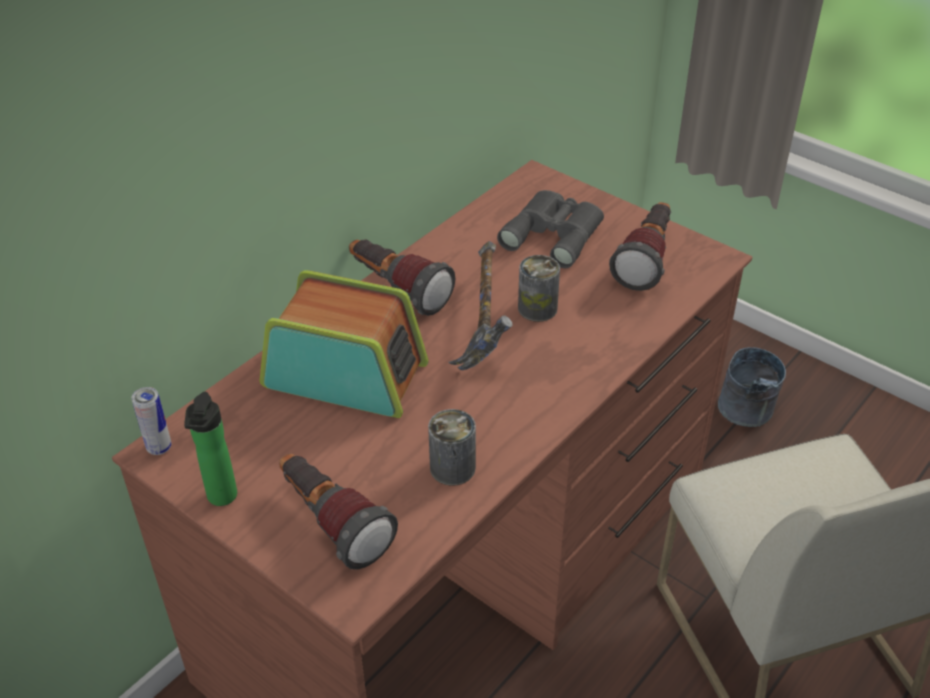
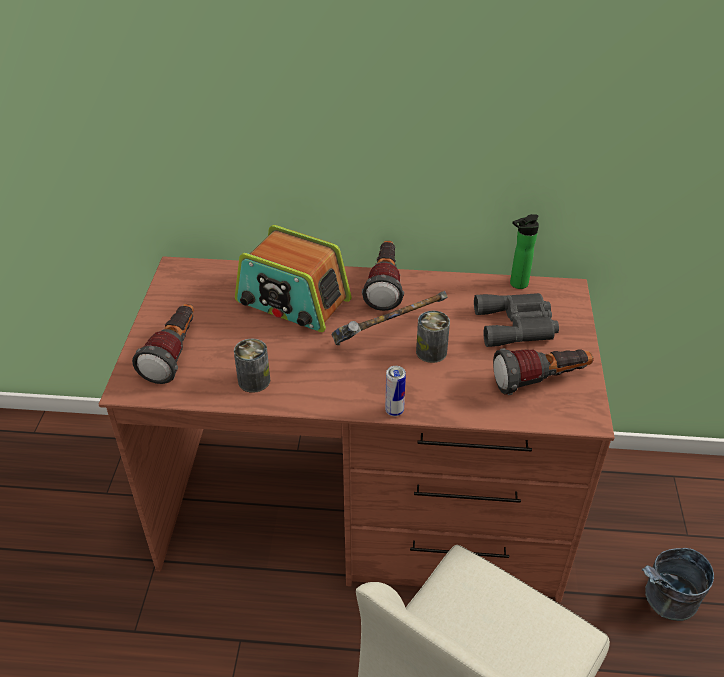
camera: 55 degrees right, 0 degrees up
(159, 448) = (180, 267): can -> can (394, 411)
(221, 499) = (161, 306): bottle -> bottle (516, 284)
(345, 374) = (292, 302): radio -> radio turned 135 degrees clockwise

